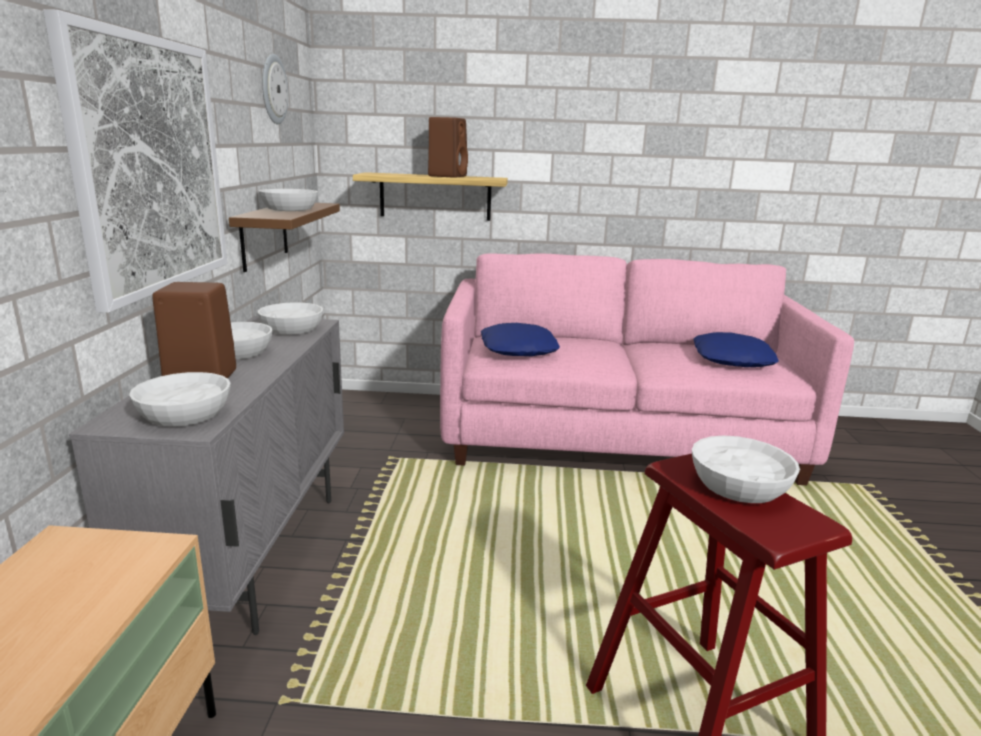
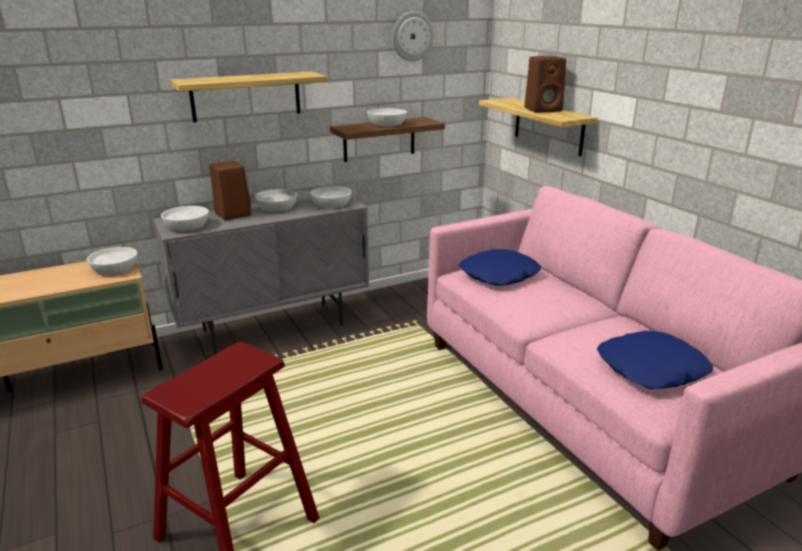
camera: 60 degrees right, 5 degrees up
(151, 166) = (246, 96): picture -> shelf
(740, 485) = (227, 374): white bowl -> white bowl (115, 269)

